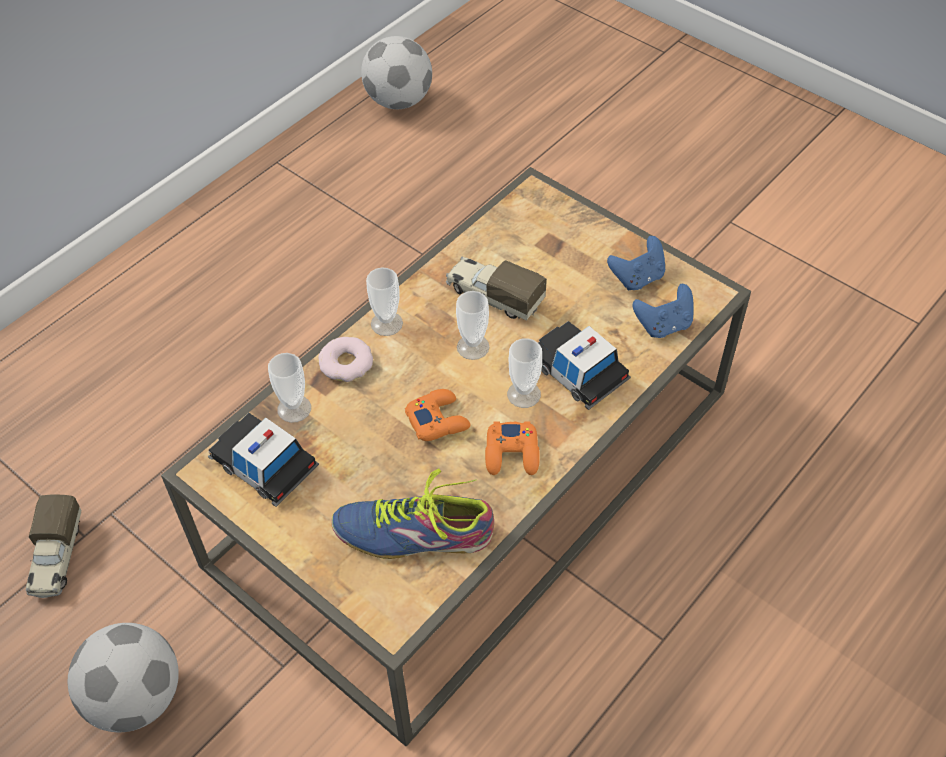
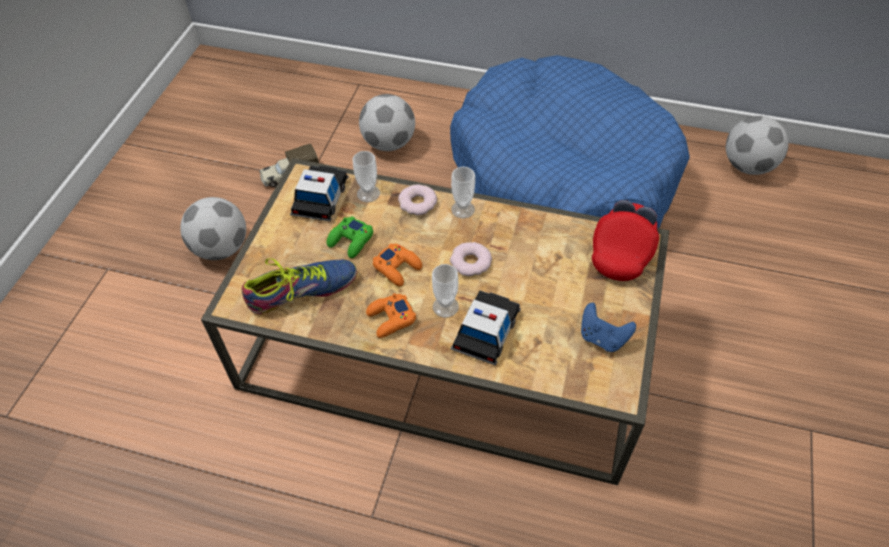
camera: 65 degrees right, 0 degrees up
(93, 411) = (389, 143): none -> football
(291, 256) = (561, 174): none -> blue dog bed
(364, 454) = (351, 241): none -> green game controller
(414, 534) = (302, 290): shoe -> shoe turned 90 degrees clockwise
(473, 347) = (470, 262): cup -> donut
(493, 296) = (524, 256): toy truck -> none
(535, 213) = (622, 251): none -> red cap
(663, 325) = (564, 372): blue game controller -> none

